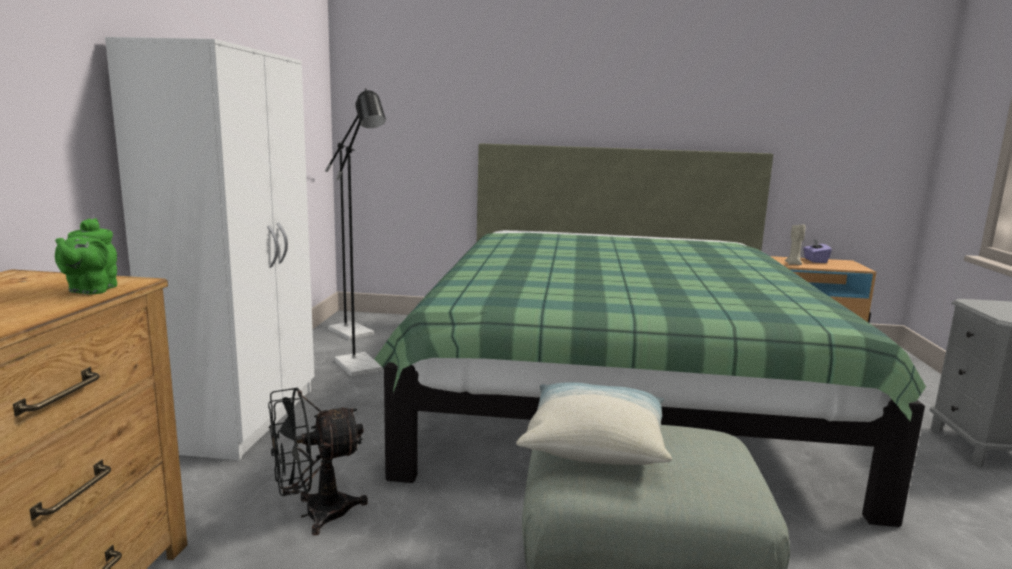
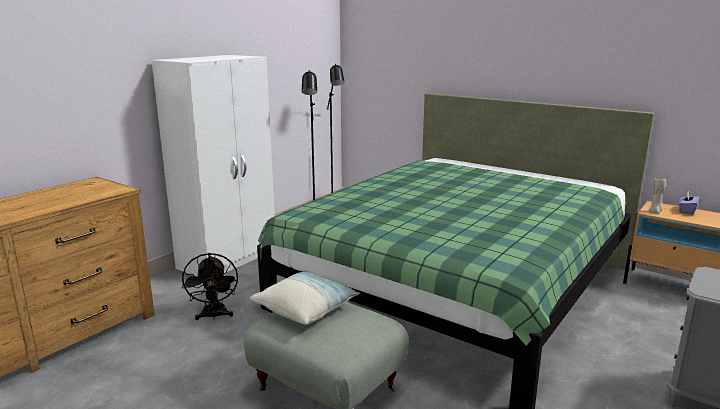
camera: 30 degrees right, 5 degrees up
(91, 290) = (104, 193): green teapot -> none
(315, 514) = (214, 316): black fan -> black fan turned 105 degrees counterclockwise

